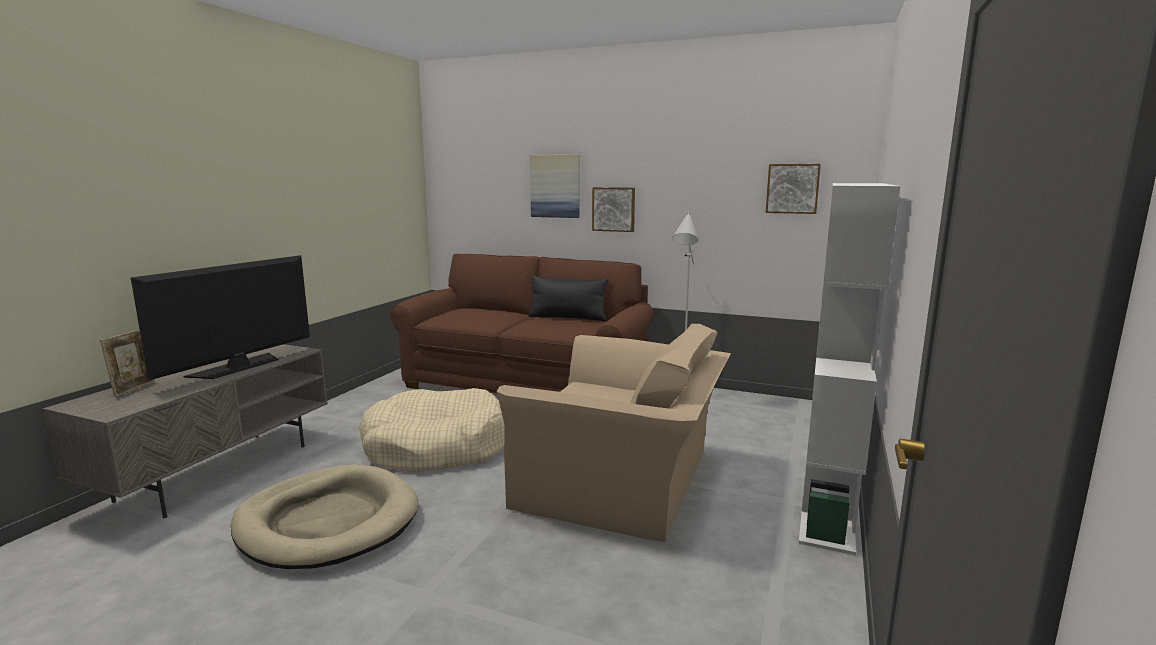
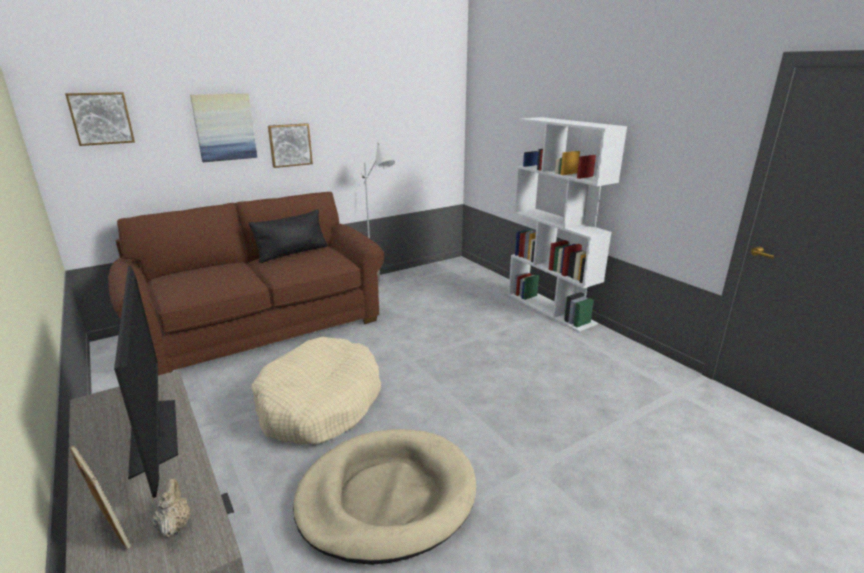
camera: 55 degrees left, 10 degrees up
(137, 399) = (174, 525): none -> beige teapot
(625, 481) = (469, 349): beige armchair -> none
(792, 188) = (421, 116): picture -> picture (101, 118)

